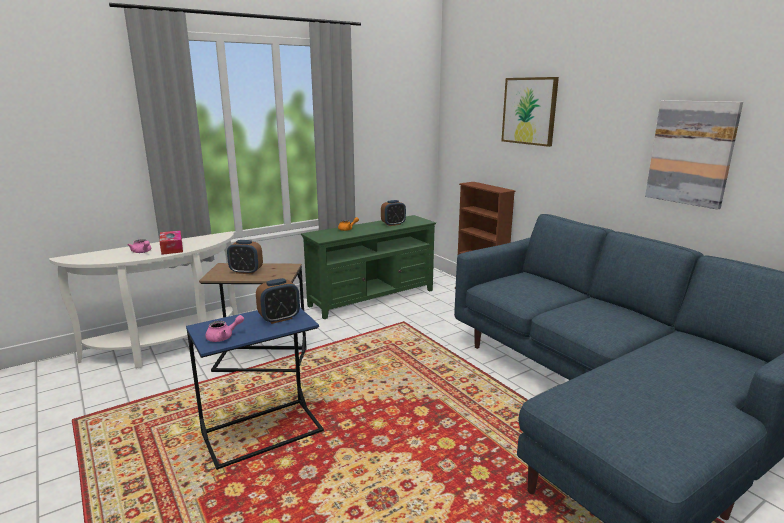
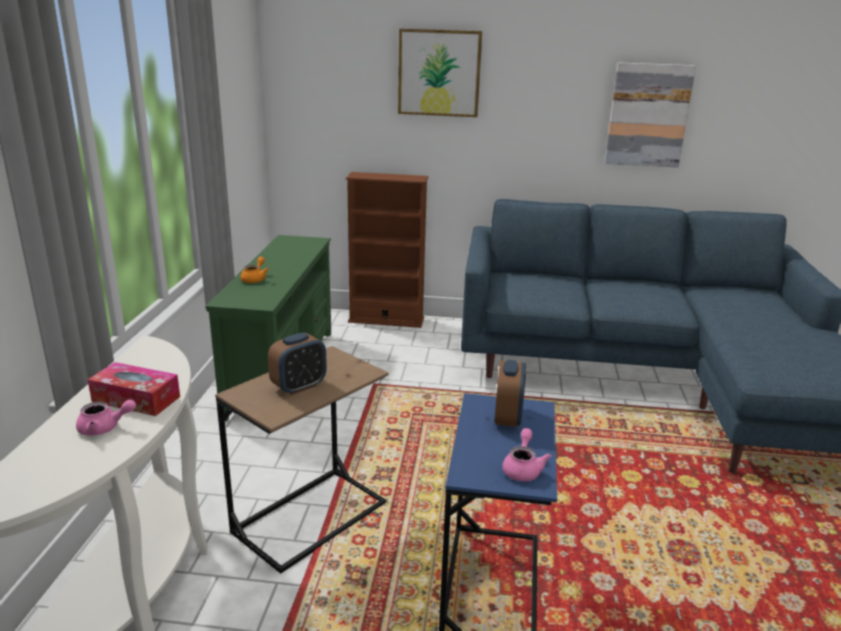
camera: 50 degrees left, 5 degrees up
(393, 224) = (291, 255): alarm clock -> none

